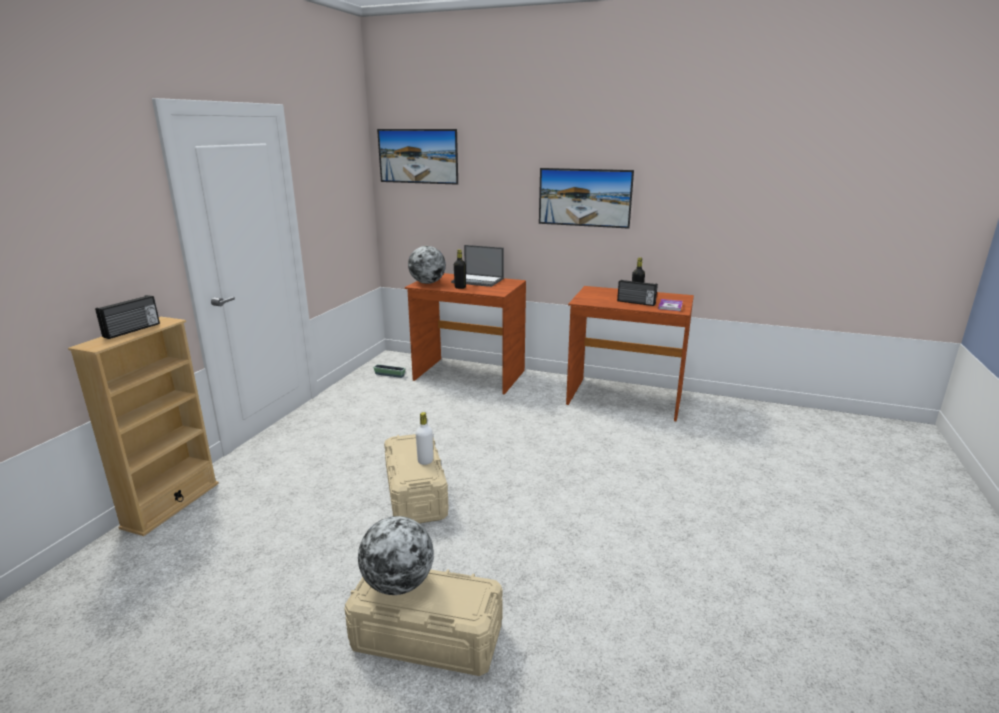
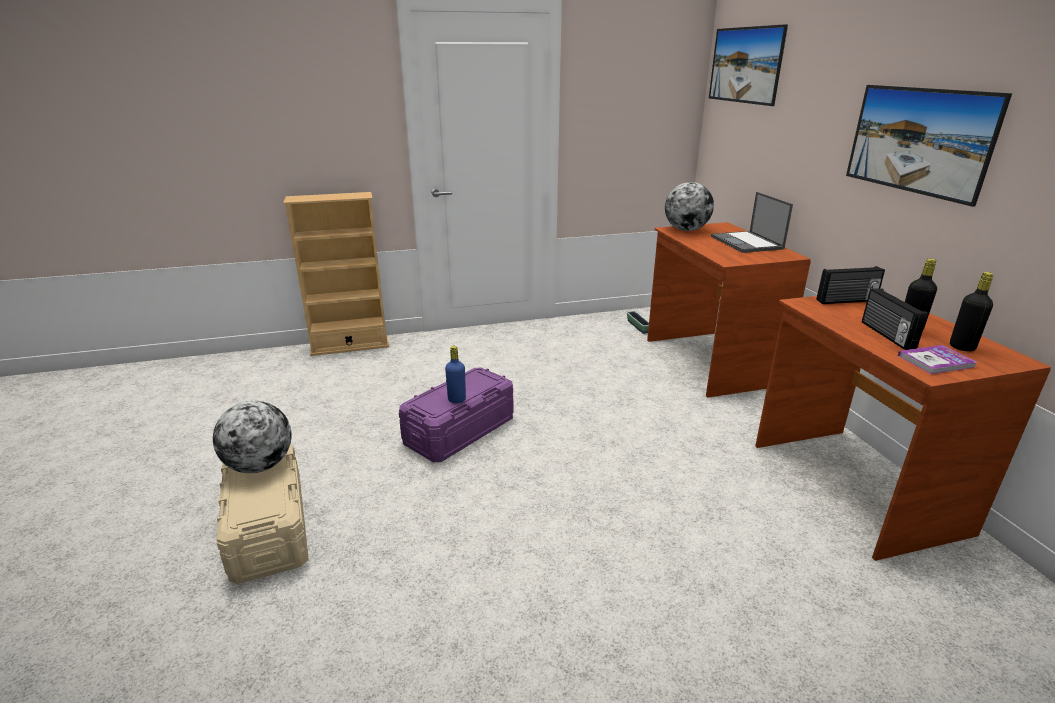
camera: 55 degrees right, 5 degrees up
(132, 330) = (331, 195): radio -> radio (847, 301)
(416, 494) = (460, 431): beige storage box -> purple storage box
(425, 461) = (457, 400): white bottle -> blue bottle
(460, 287) = (704, 243): black bottle -> black bottle (962, 347)

